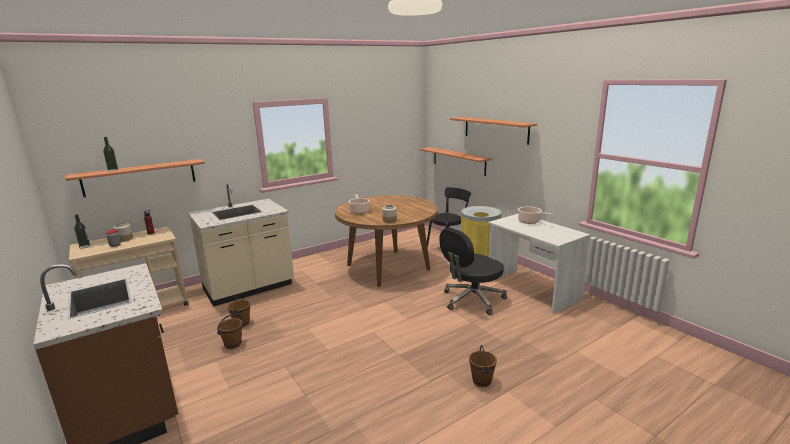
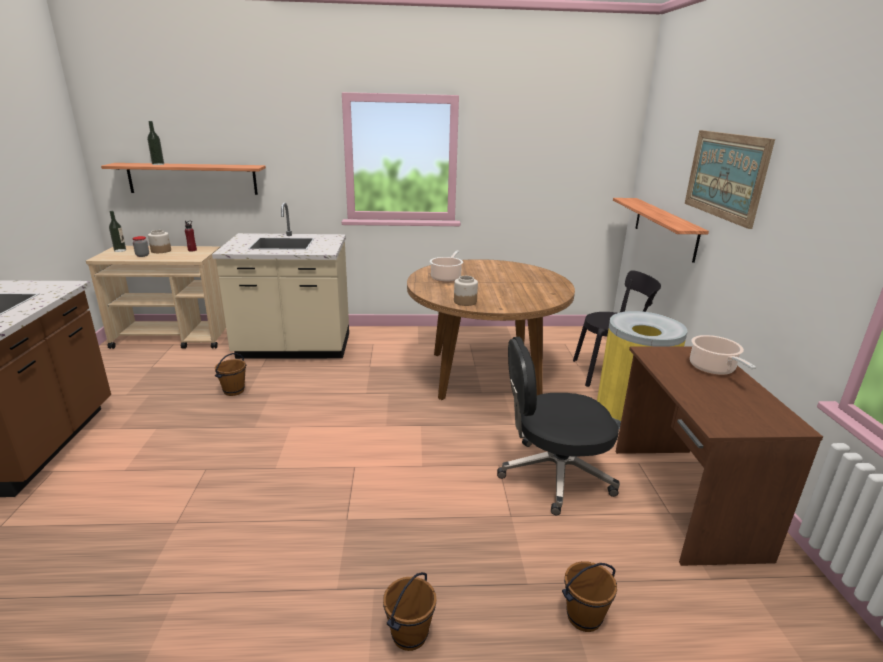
camera: 30 degrees right, 5 degrees up
(233, 344) = (195, 414): brown bucket -> brown bucket (583, 616)
(495, 130) = (725, 175): shelf -> picture
(532, 290) = (683, 500): white desk -> brown desk

